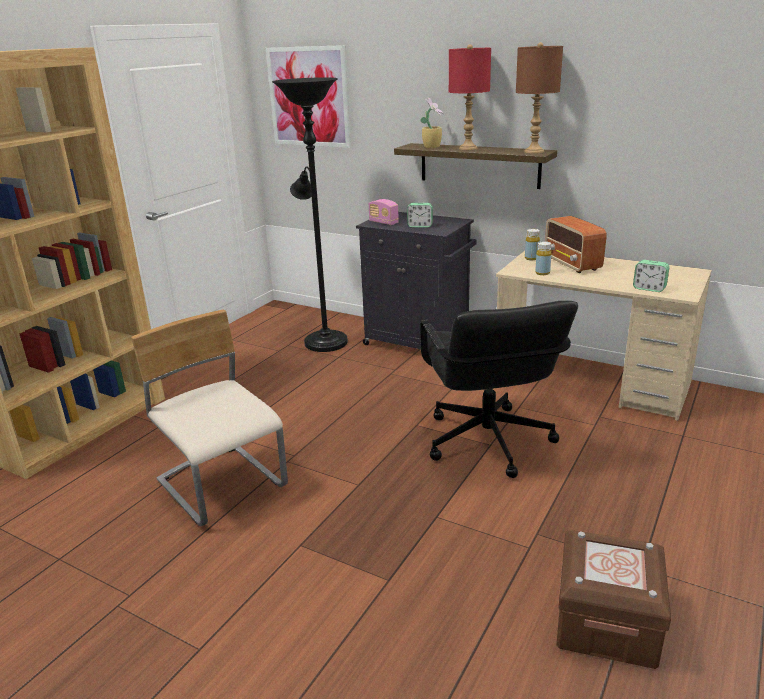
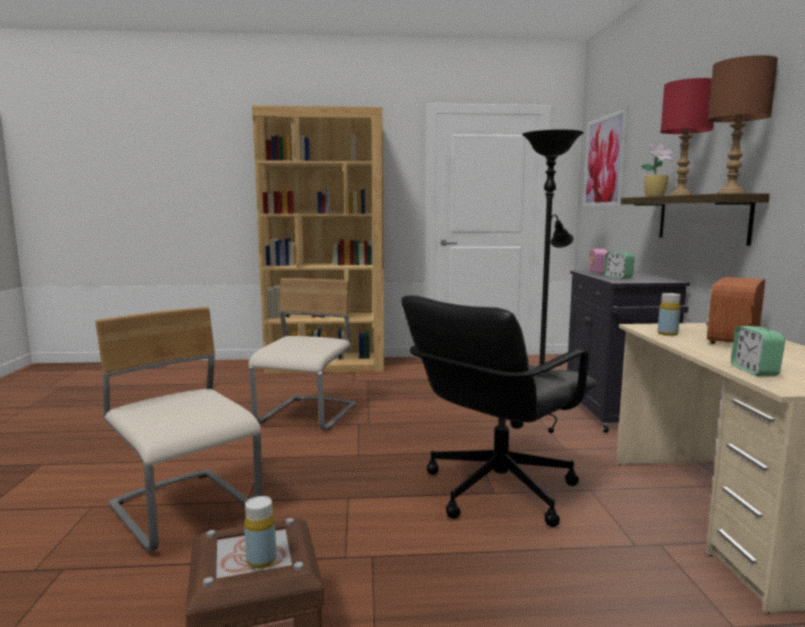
camera: 55 degrees right, 15 degrees down
(370, 628) = (186, 510): none -> beige chair
(531, 258) = (699, 326): yellow bottle -> yellow bottle (261, 560)

